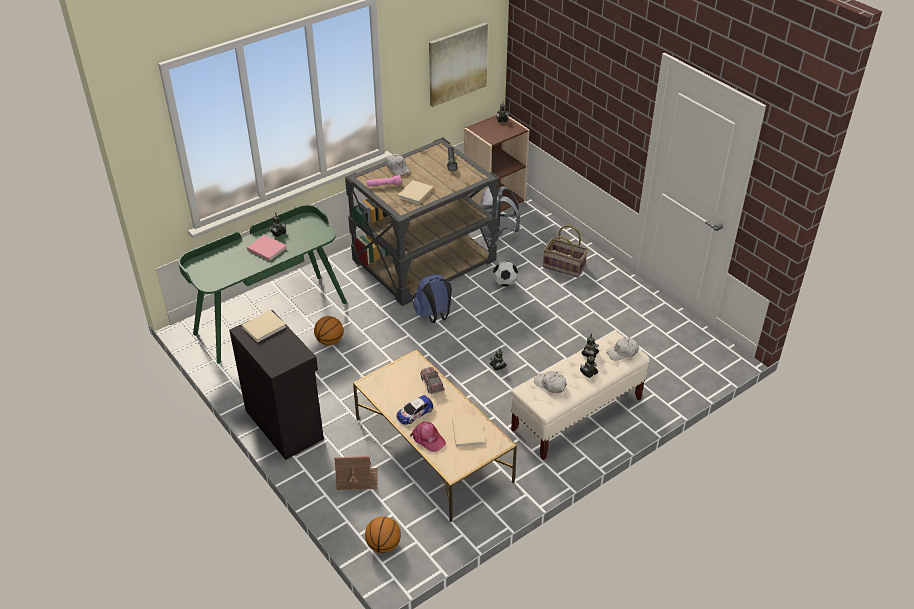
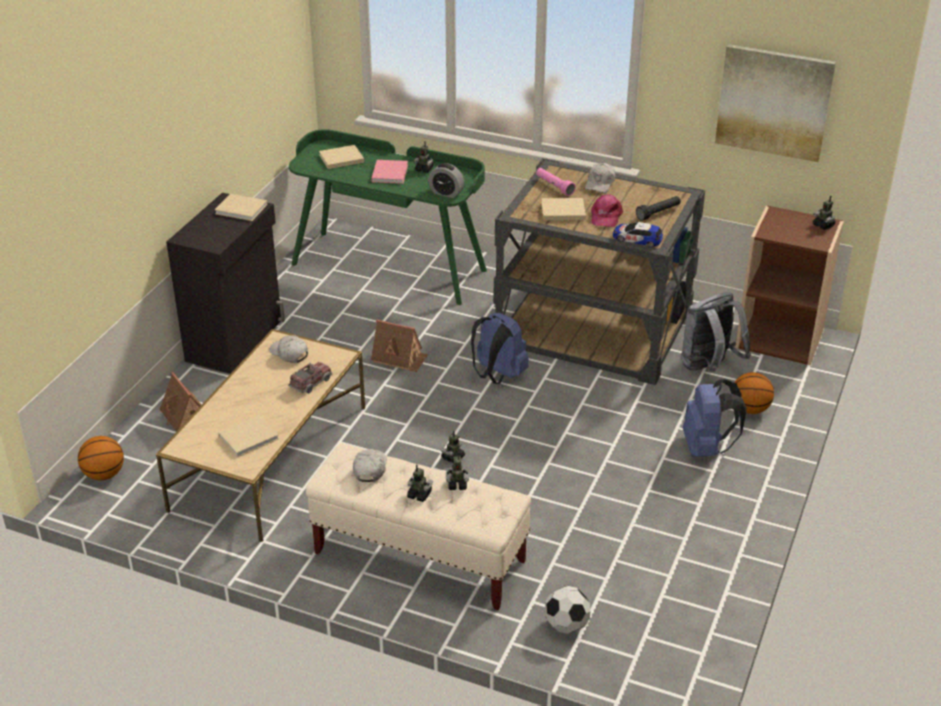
camera: 60 degrees right, 5 degrees down
(221, 264) = (340, 159): none -> beige book
(319, 234) = (446, 193): none -> alarm clock
(329, 341) = (386, 318): basketball -> basketball (749, 409)
(379, 351) = (399, 358): none -> toy house
(414, 413) = (253, 387): toy car -> toy car (637, 239)
(428, 439) = (218, 412): pink cap -> pink cap (605, 216)
(505, 283) = (616, 408): football -> football (566, 625)
(564, 266) = (707, 448): basket -> blue backpack
(622, 352) = (486, 513): white cap -> white cap (289, 354)

